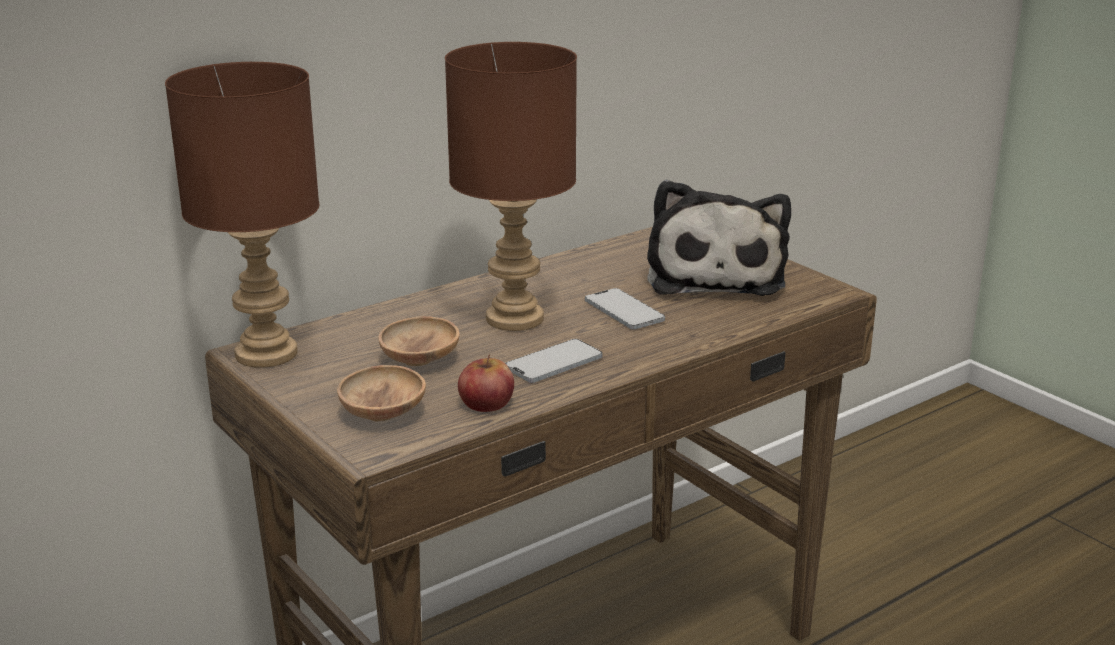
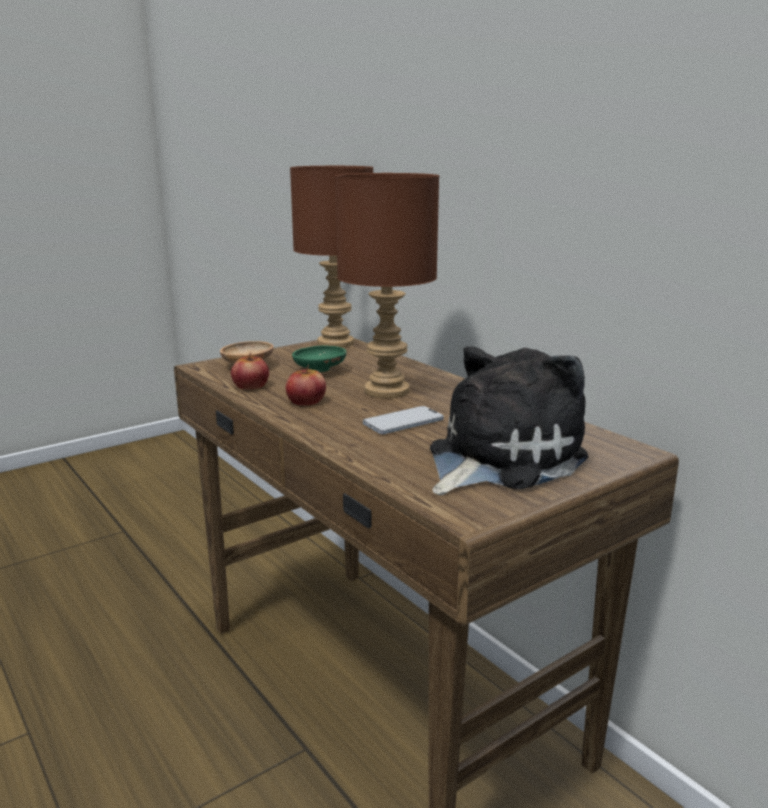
camera: 90 degrees right, 5 degrees down
(420, 360) = (319, 371): brown bowl -> green bowl
(554, 363) = (306, 401): phone -> apple
(715, 275) = (498, 458): plush toy -> plush toy turned 135 degrees clockwise

